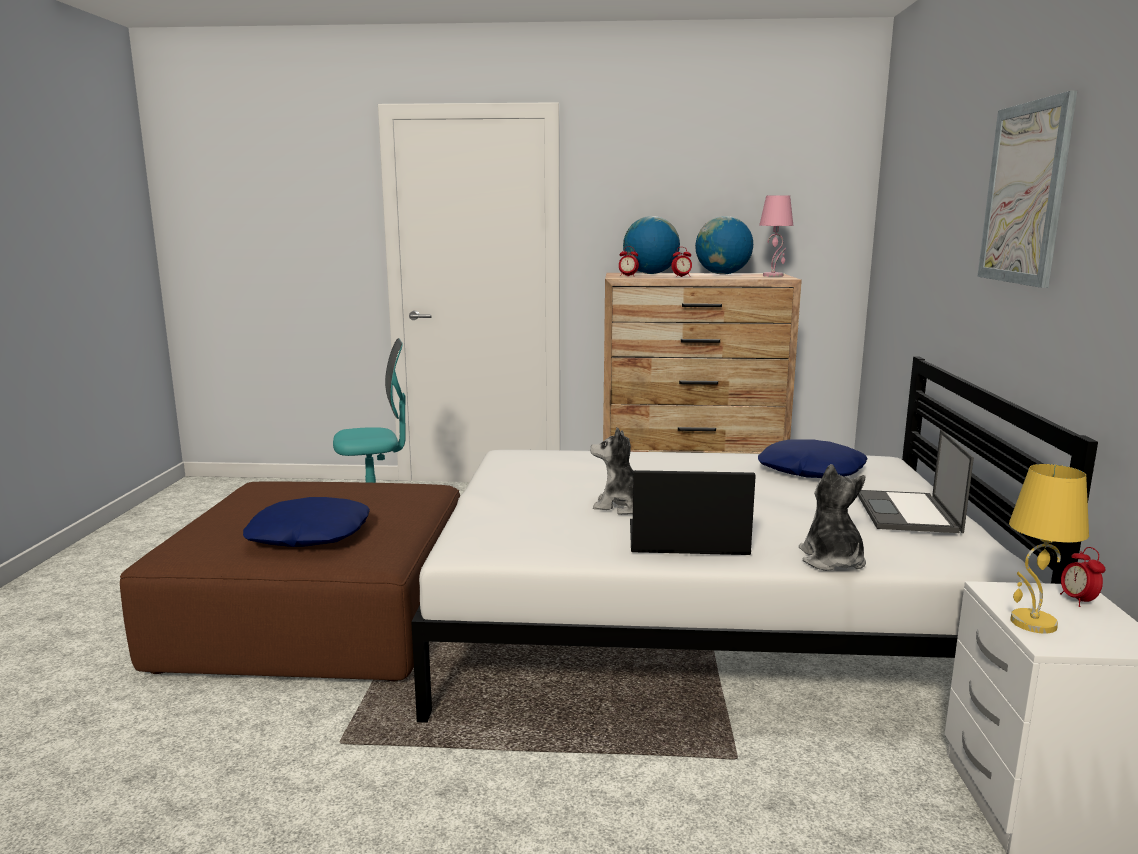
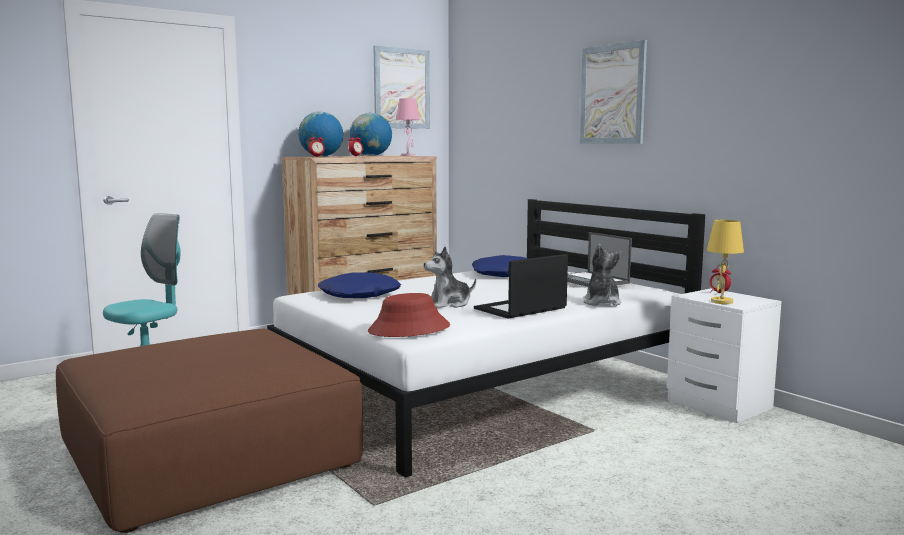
camera: 40 degrees left, 5 degrees down
(309, 535) = (240, 368): blue pillow -> blue pillow (359, 295)
(487, 536) = (409, 329): none -> red hat
(794, 178) = (401, 88): none -> picture
(831, 560) = (601, 303): plush toy -> plush toy turned 45 degrees clockwise

